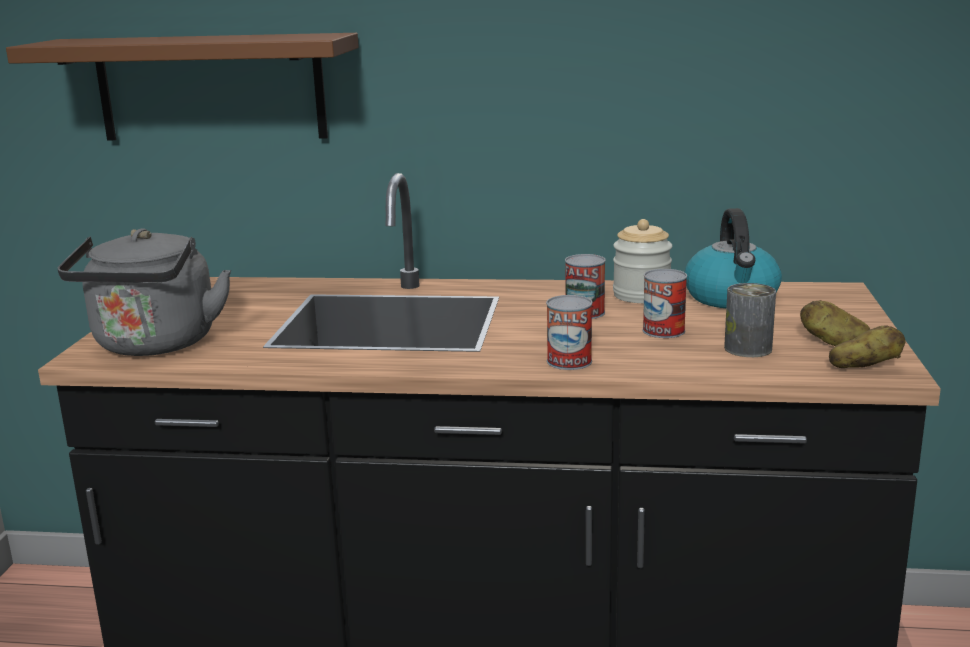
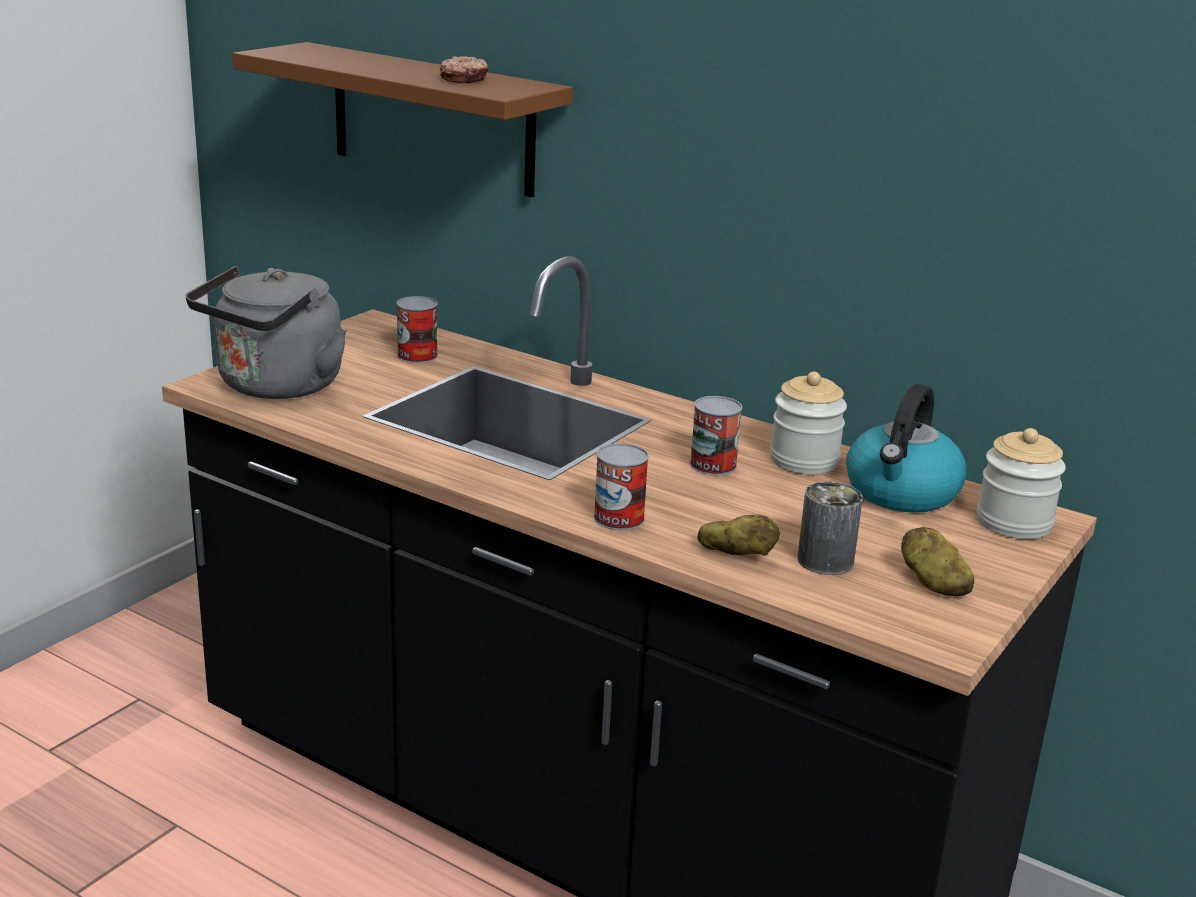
camera: 25 degrees right, 5 degrees up
(262, 36) = (465, 79): none -> donut
(663, 330) = (765, 511): can -> can (417, 355)
(823, 297) = (1013, 523): none -> jar
(864, 367) = (922, 624): potato -> potato (737, 555)

